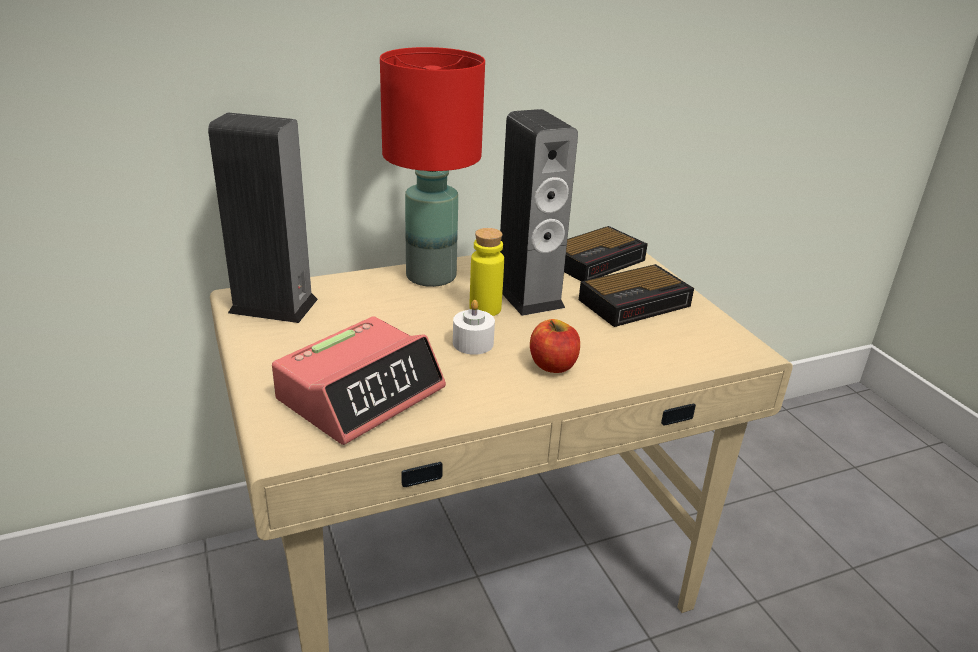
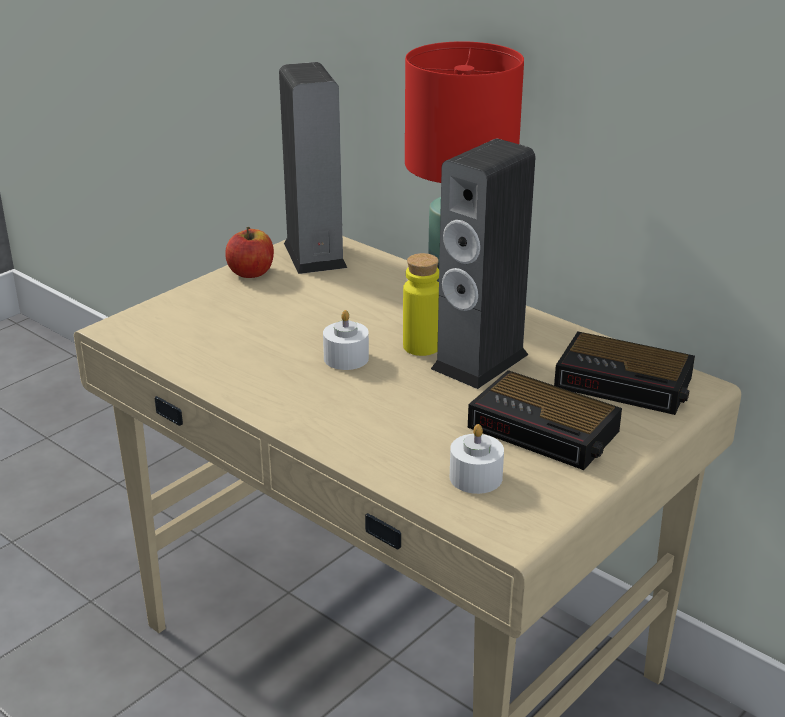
camera: 65 degrees right, 0 degrees up
(361, 394) = (213, 333): alarm clock -> none
(553, 365) = (346, 409): apple -> apple (251, 272)
(679, 343) = (475, 477): none -> white candle

